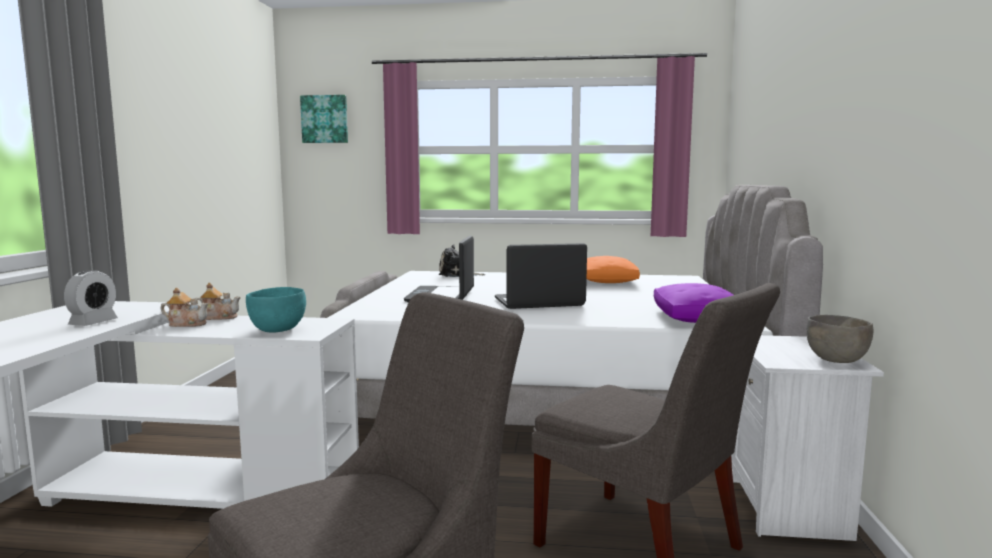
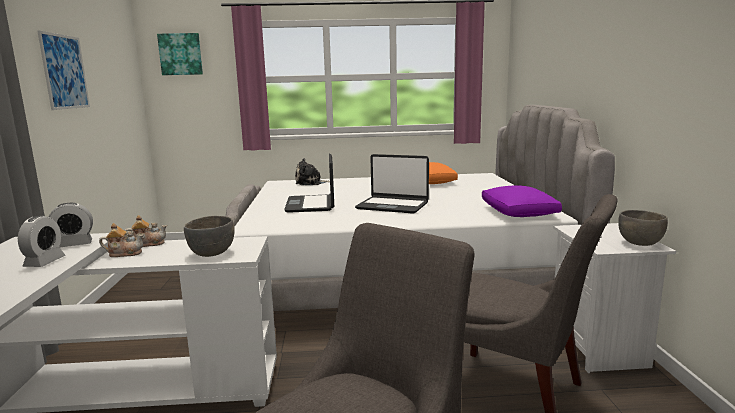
camera: 10 degrees left, 5 degrees up
(136, 310) = (74, 244): none -> alarm clock
(179, 130) = (64, 72): none -> picture
(278, 330) = (212, 253): turquoise bowl -> grey bowl
(539, 302) = (392, 206): laptop -> laptop turned 135 degrees counterclockwise

